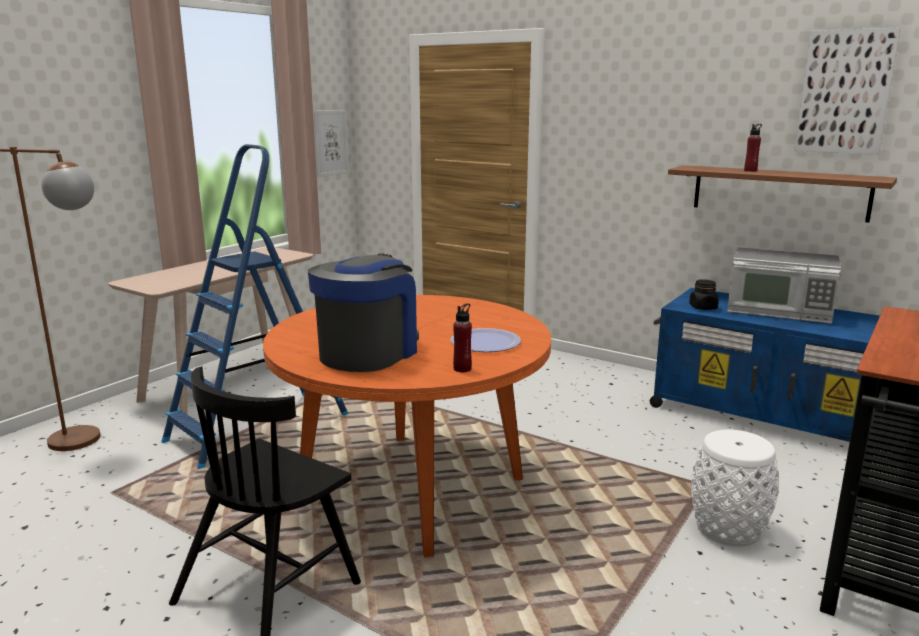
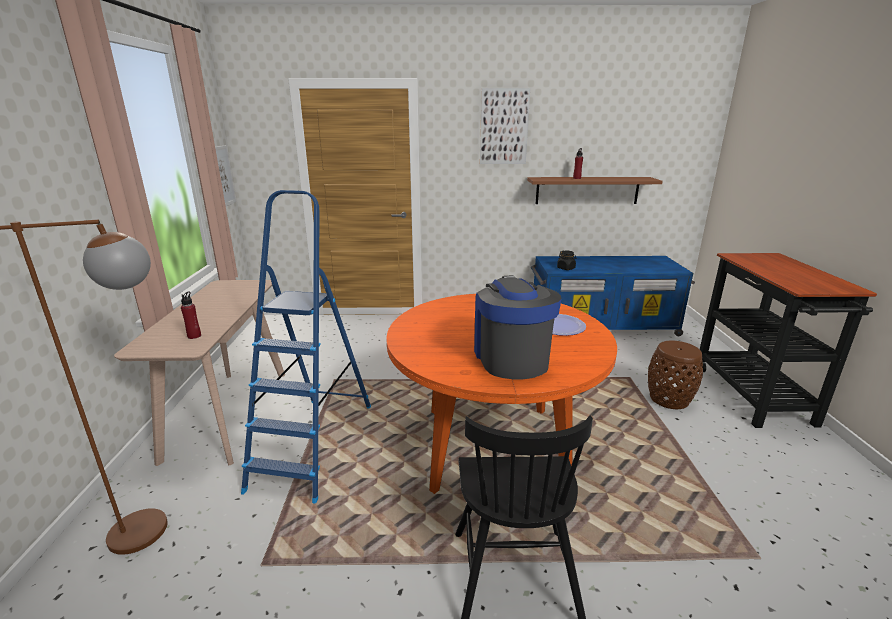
camera: 35 degrees left, 5 degrees up
(462, 369) = (590, 350): red bottle -> red bottle (194, 336)
(728, 529) = (669, 399): white stool -> brown stool
(779, 310) = (601, 262): microwave -> none
(845, 92) = (623, 127): picture -> picture (504, 127)

